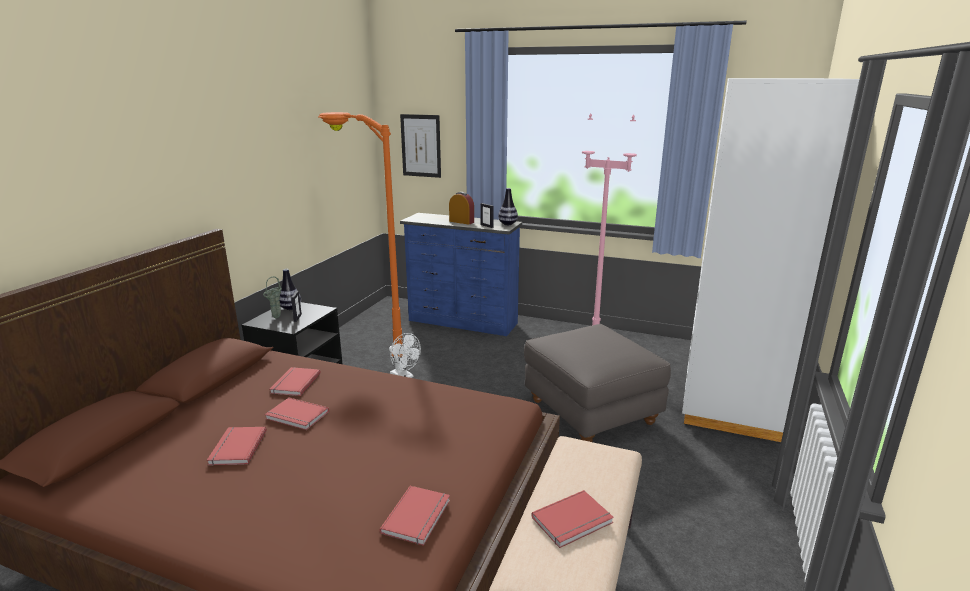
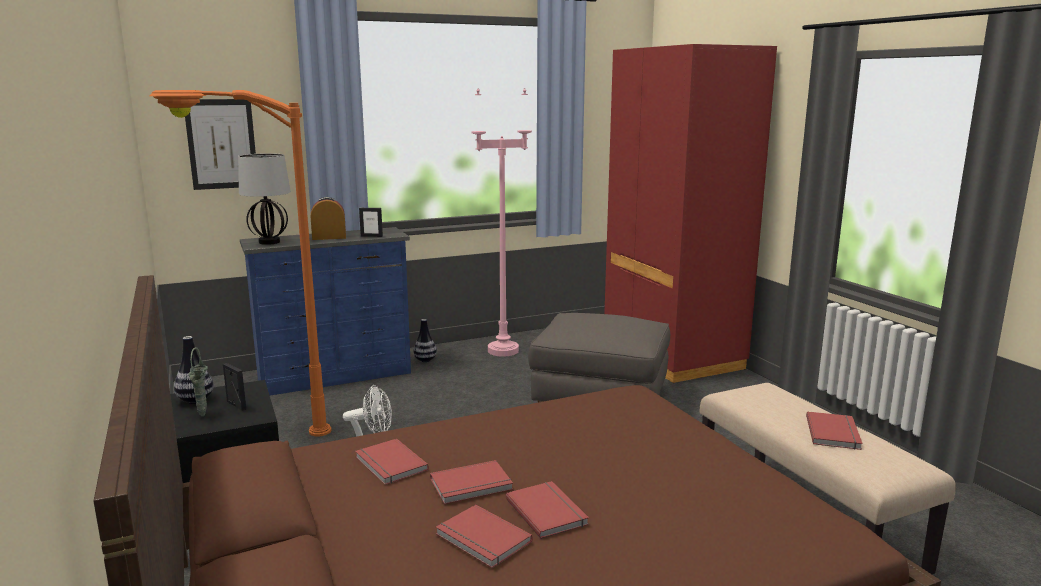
camera: 45 degrees left, 5 degrees down
(418, 517) = (754, 486): red book -> red book (548, 511)
(424, 218) = (270, 242): none -> table lamp
(508, 224) = (388, 231): vase -> vase (425, 360)
(730, 400) = (672, 356): white wardrobe -> red wardrobe

